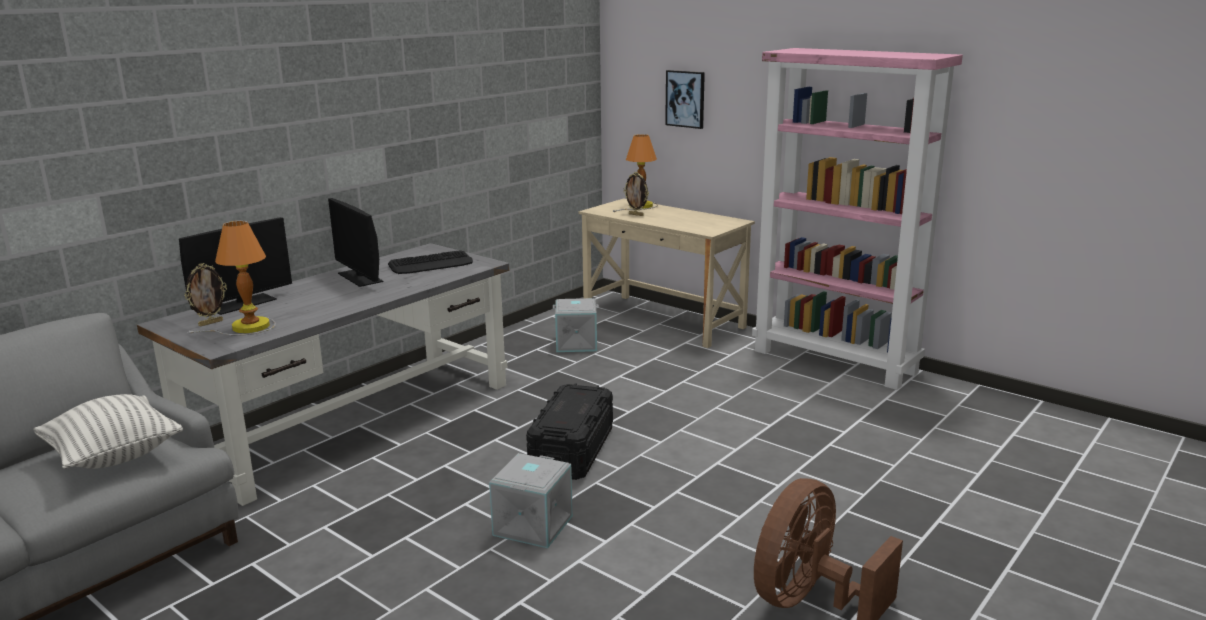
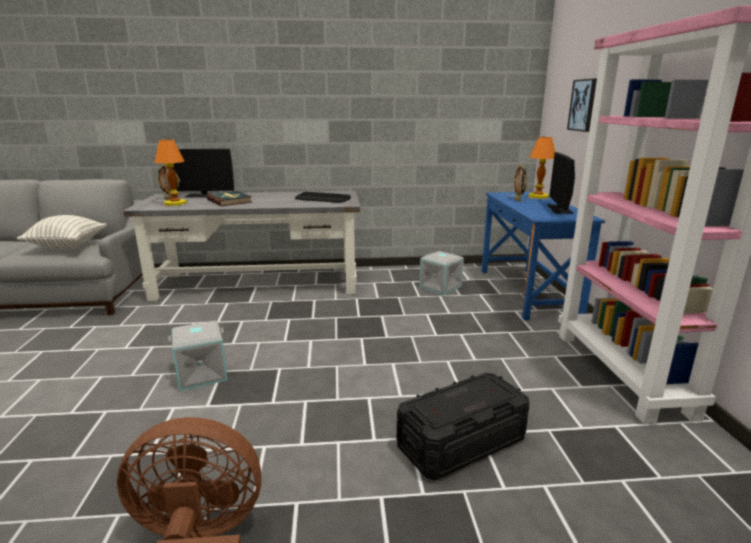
camera: 45 degrees right, 0 degrees up
(318, 300) = (229, 201): none -> book
(360, 277) = (276, 196): monitor -> monitor (559, 209)
(572, 451) = (308, 343): black storage box -> black storage box (461, 443)
(663, 320) = (527, 292): beige desk -> blue desk

